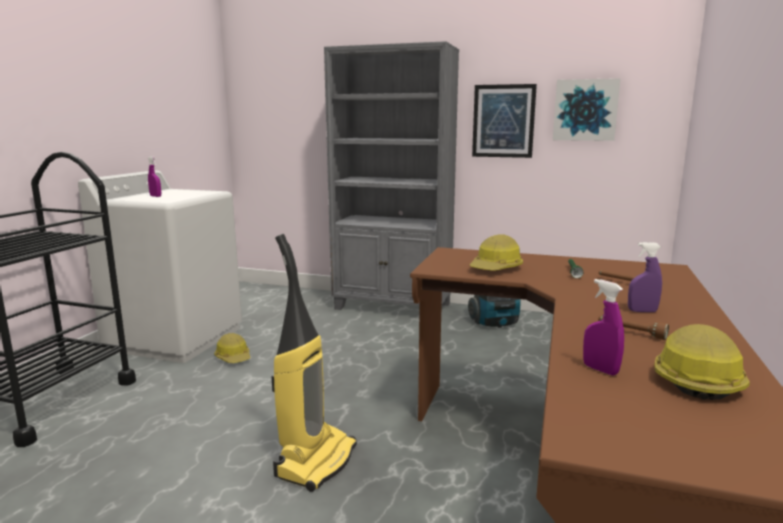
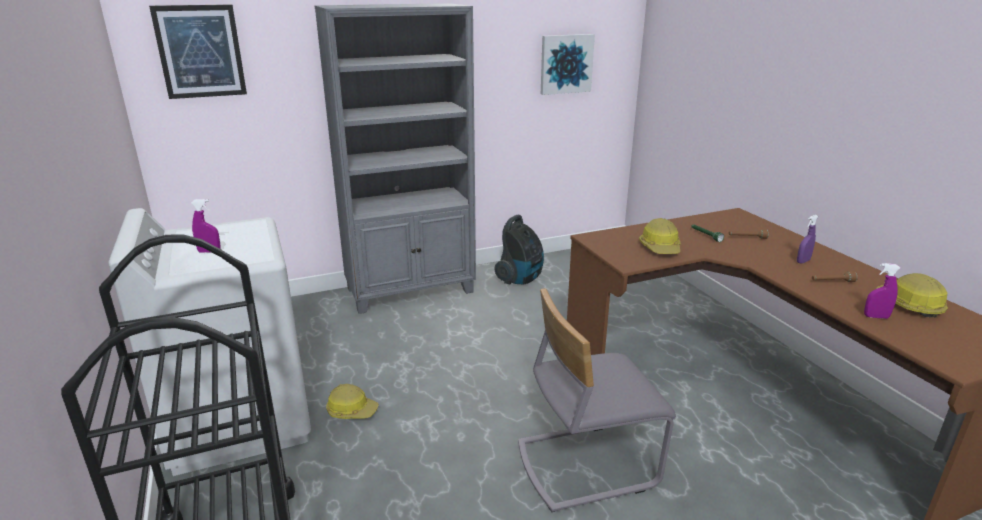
camera: 40 degrees left, 10 degrees up
(315, 460) = (585, 463): vacuum cleaner -> grey chair
(503, 121) = (496, 79): picture -> picture (200, 51)

